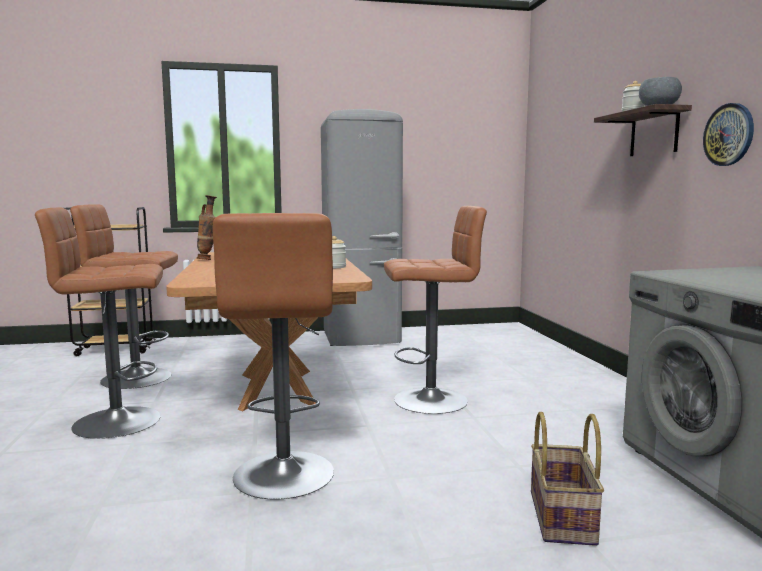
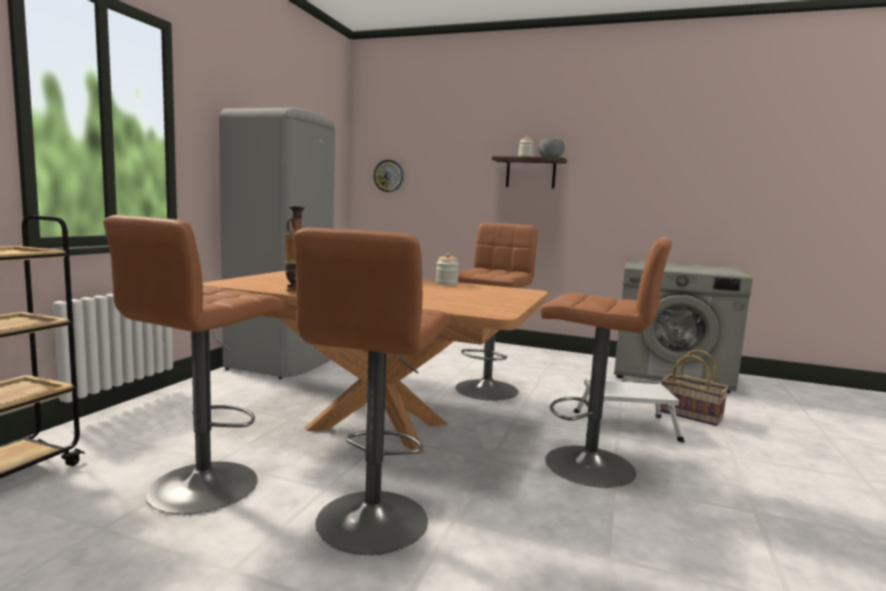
camera: 60 degrees left, 0 degrees up
(433, 478) = (625, 426): none -> white step ladder
(729, 135) = (599, 183): wall clock -> wall clock (388, 176)

